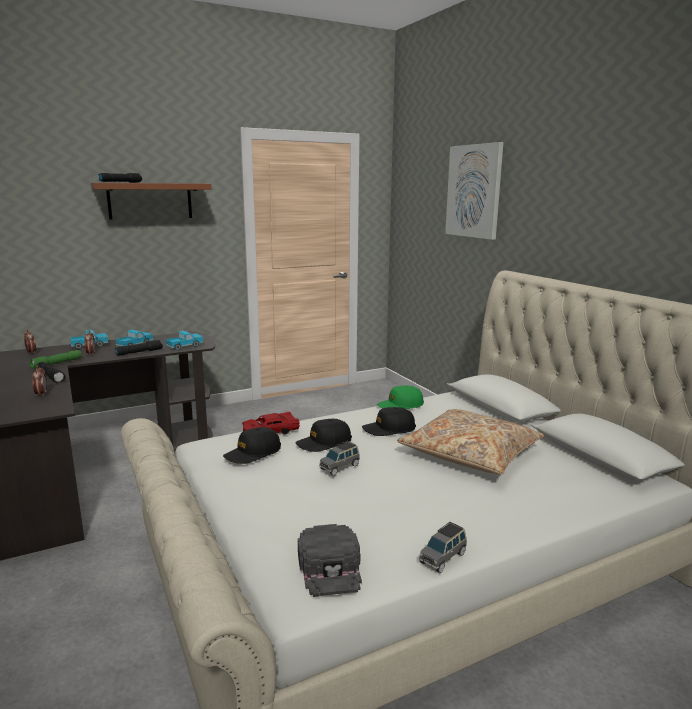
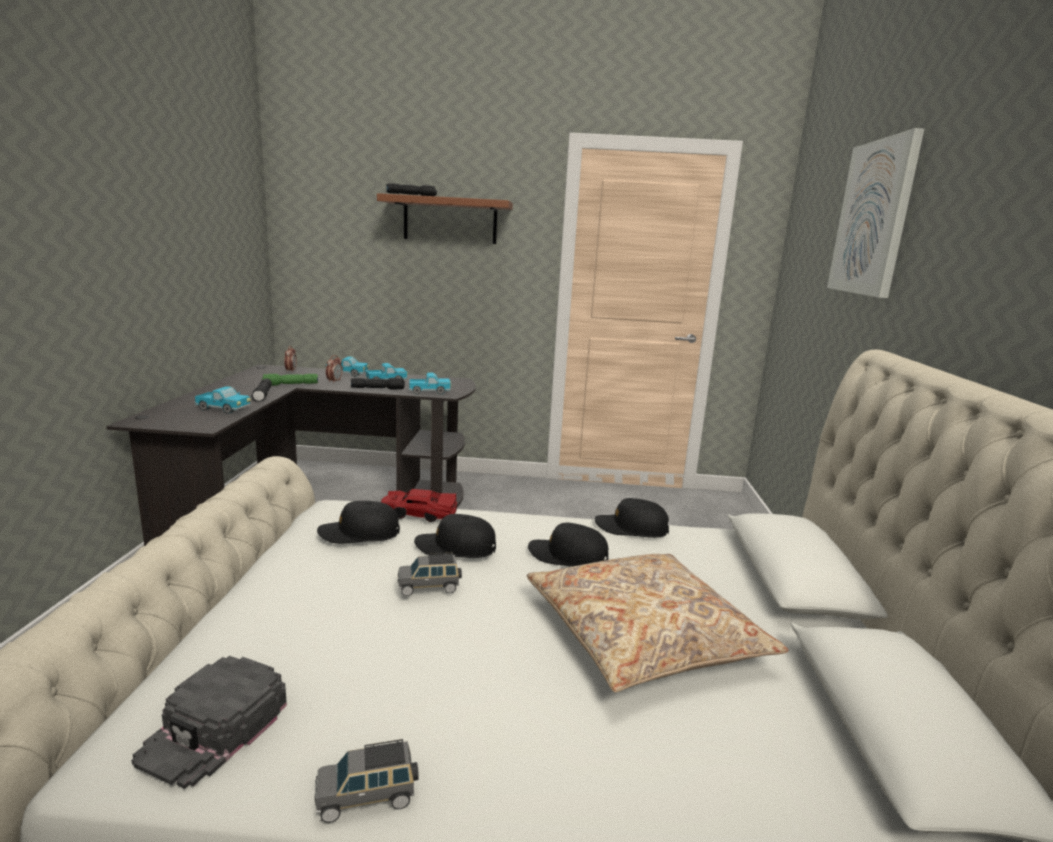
camera: 30 degrees right, 0 degrees up
(41, 394) = (224, 409): alarm clock -> toy truck
(400, 405) = (631, 528): green cap -> black cap

